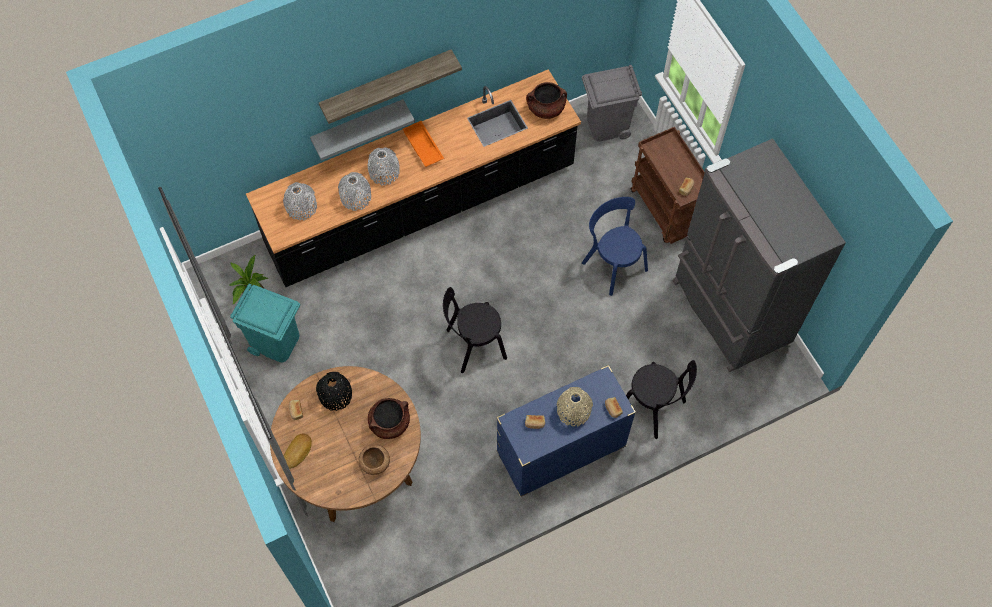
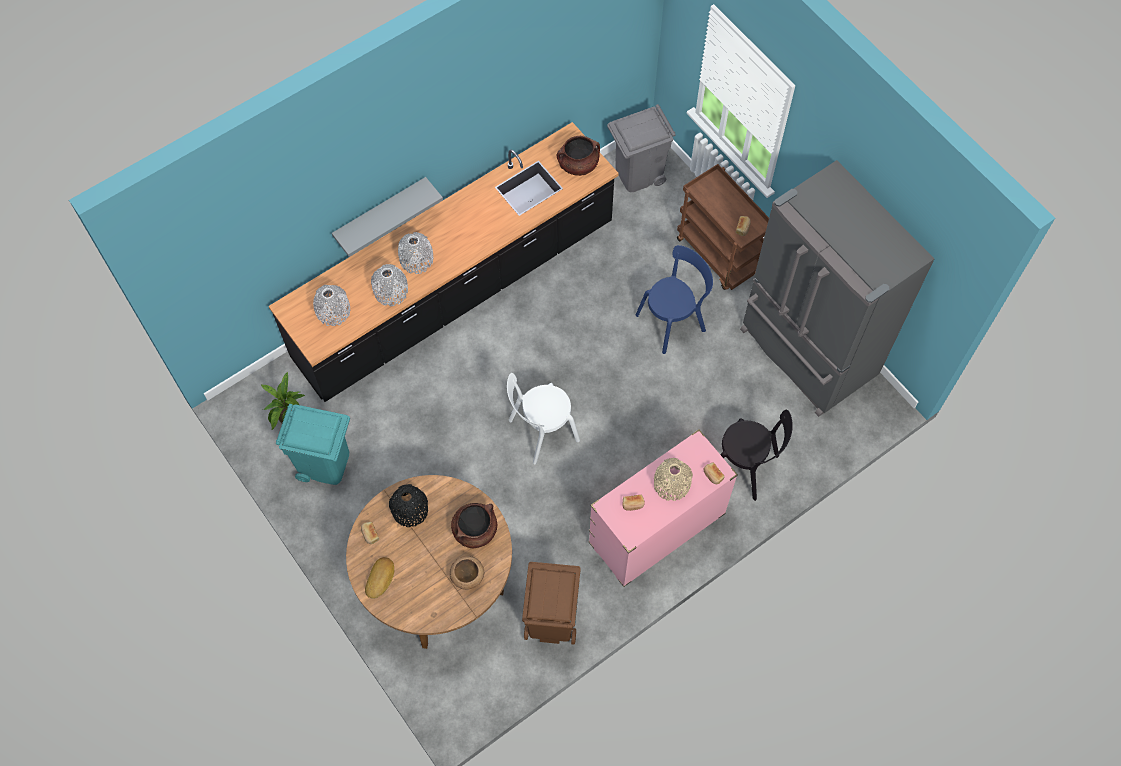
camera: 10 degrees left, 0 degrees up
(386, 83) = (408, 162): shelf -> none
(422, 147) = (453, 226): orange tray -> none
(450, 516) = (551, 620): none -> brown trash can
(473, 345) = (540, 432): black chair -> white chair
(560, 450) = (656, 530): blue dresser -> pink dresser
(612, 264) = (673, 321): blue chair -> blue chair turned 105 degrees clockwise

